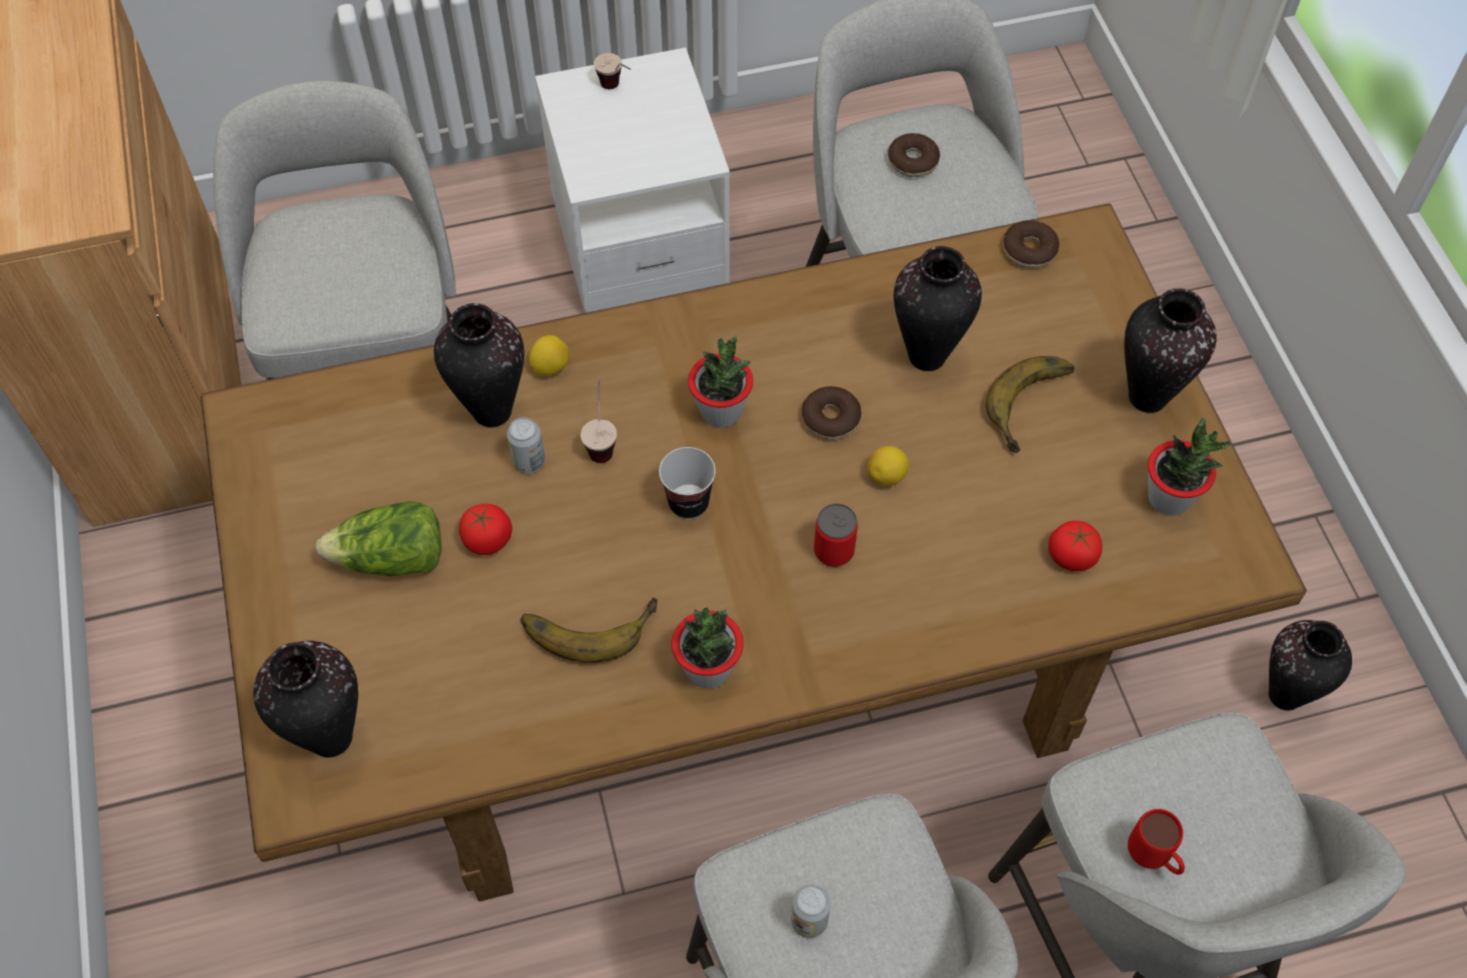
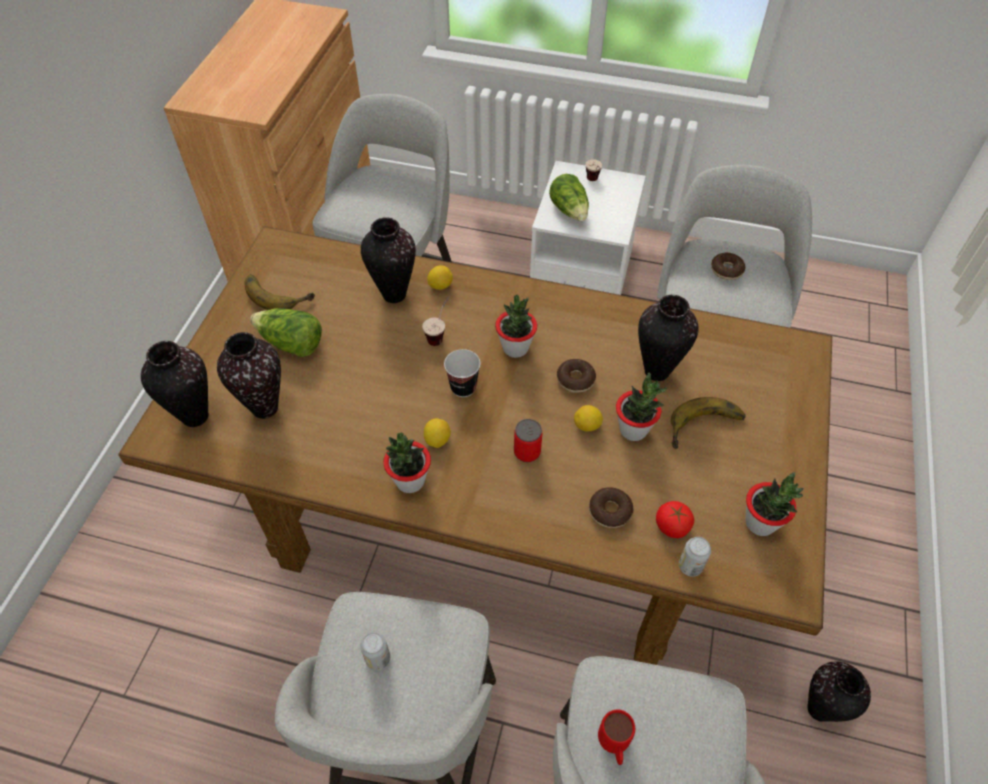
camera: 30 degrees right, 5 degrees down
(488, 539) = (345, 356): tomato -> none
(529, 461) = (394, 327): can -> can (690, 566)
(588, 622) = (364, 423): banana -> banana (278, 292)
(610, 151) = (570, 210): none -> lettuce
(705, 594) = (437, 440): none -> lemon
(948, 452) = (633, 430): none -> potted plant
(1029, 250) = (761, 340): donut -> donut (610, 511)
(1147, 396) = (785, 455): vase -> vase (266, 407)

